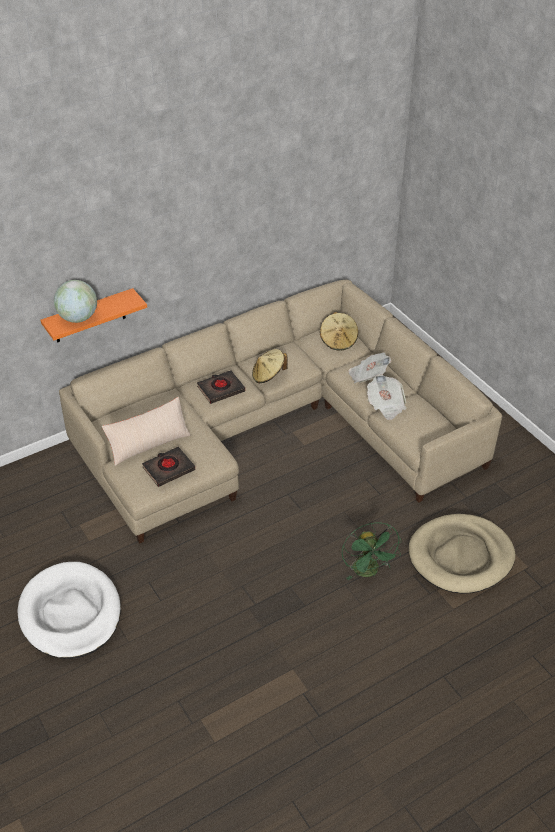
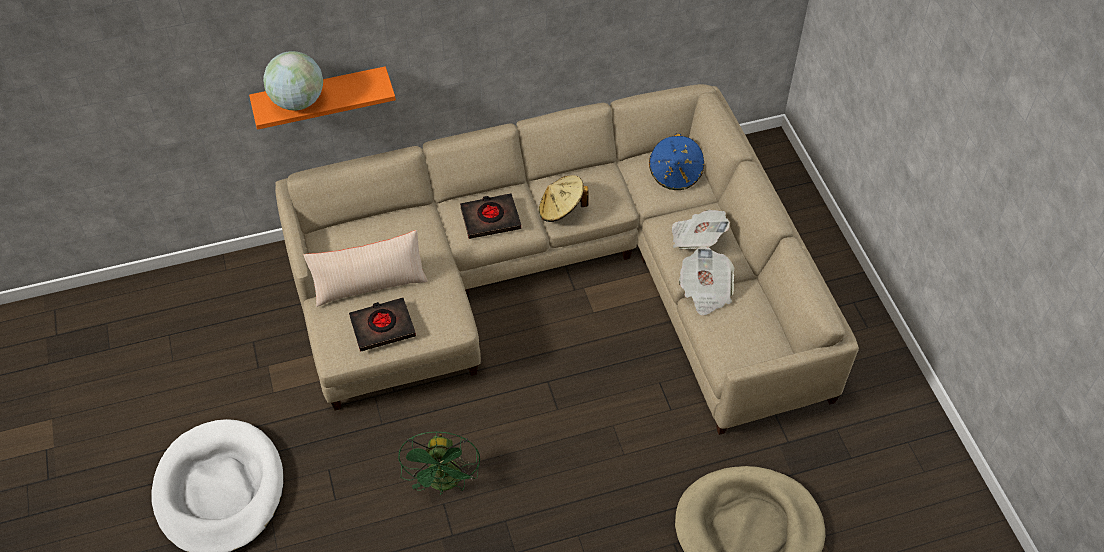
camera: 15 degrees right, 10 degrees up
(338, 341) = (675, 174): beige hat -> blue hat
(368, 571) = (615, 523): green fan -> green fan (445, 483)

